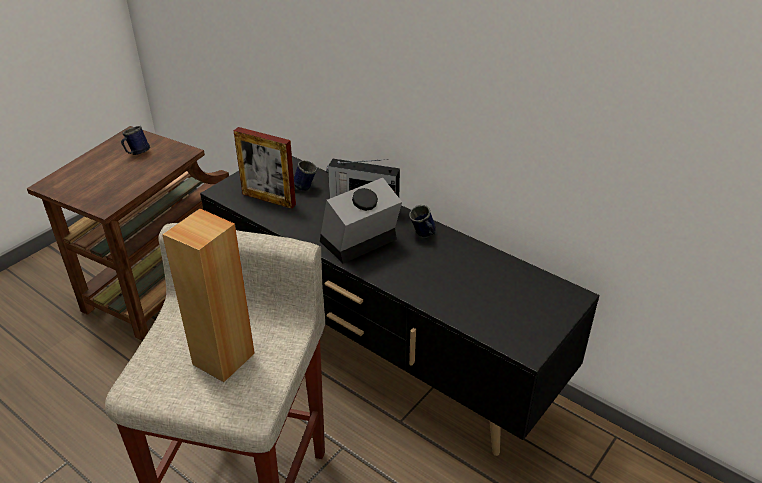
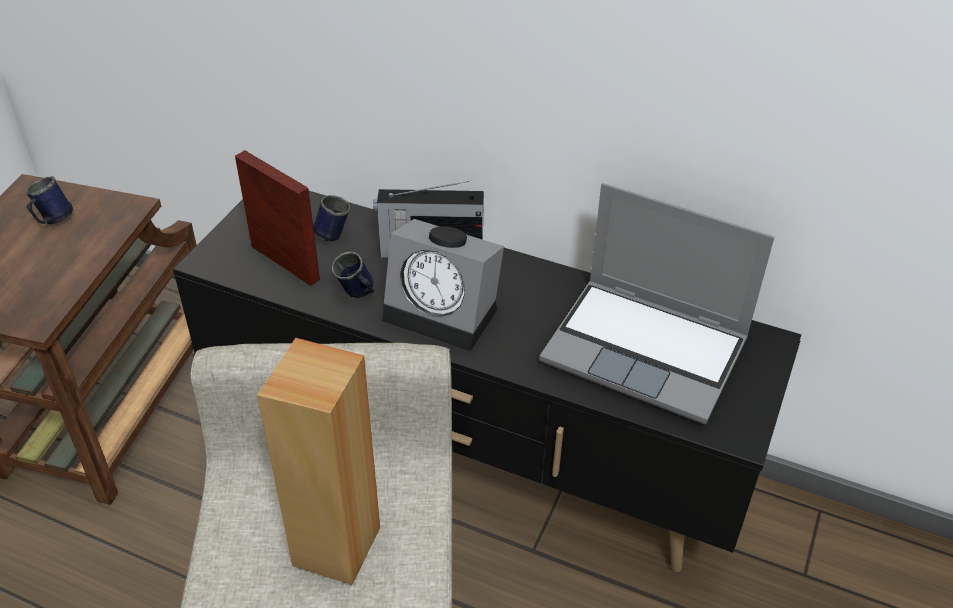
camera: 15 degrees left, 5 degrees up
(269, 199) = (285, 263): picture frame -> picture frame turned 150 degrees counterclockwise
(358, 243) = (446, 312): alarm clock -> alarm clock turned 105 degrees counterclockwise
(424, 235) = (534, 284): blue mug -> blue mug (358, 295)
(484, 287) = (648, 351): none -> laptop

